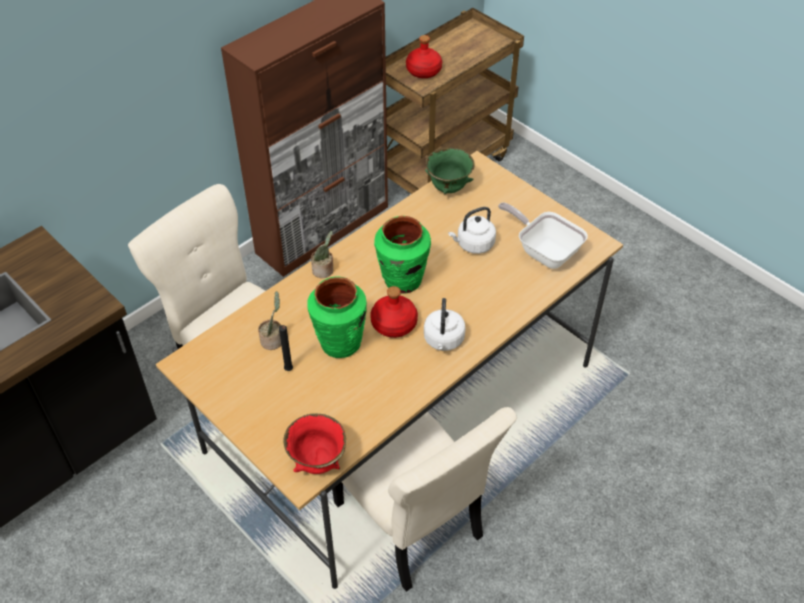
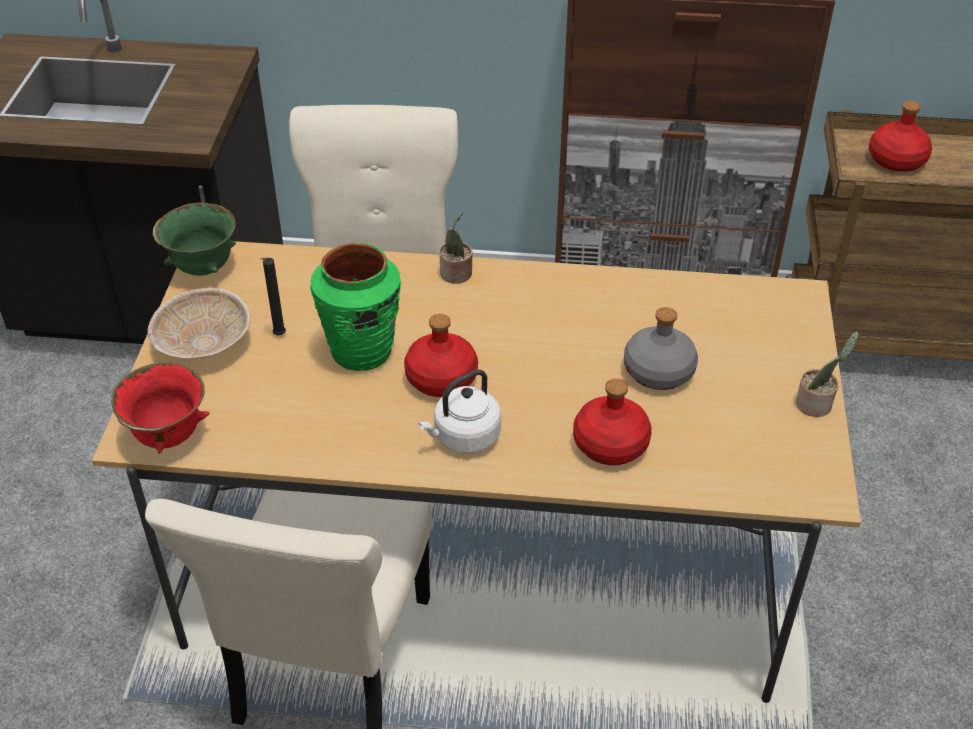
camera: 50 degrees right, 5 degrees down
(258, 407) = (202, 344): none -> beige bowl
(273, 340) = (309, 298): potted plant -> potted plant (816, 404)
(402, 281) = (518, 345): green vase -> none
(448, 188) = (723, 294): green bowl -> green bowl (203, 268)
(473, 244) = (657, 371): white kettle -> grey bottle
(502, 291) = (611, 444): none -> red bottle
(544, 251) = (735, 445): frying pan -> none

